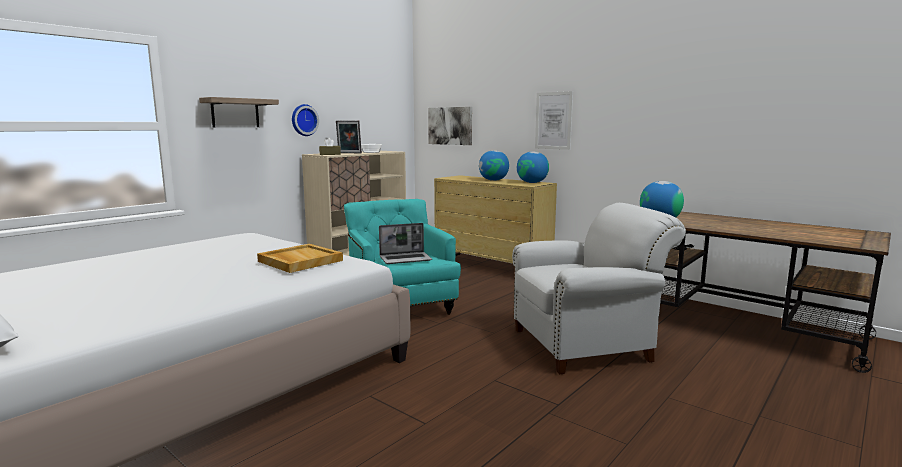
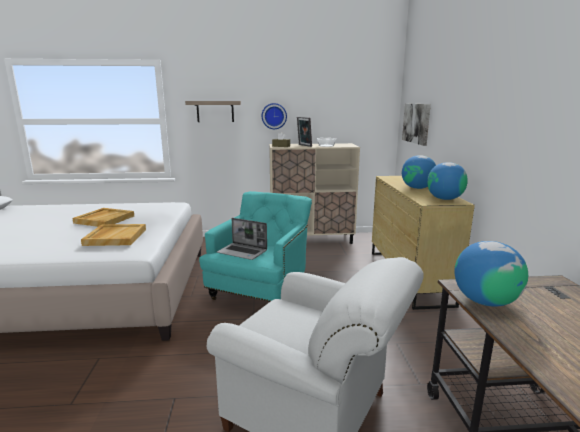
camera: 45 degrees right, 5 degrees up
(212, 257) = (104, 219): none -> beige tray
(553, 120) = (484, 126): picture -> none

